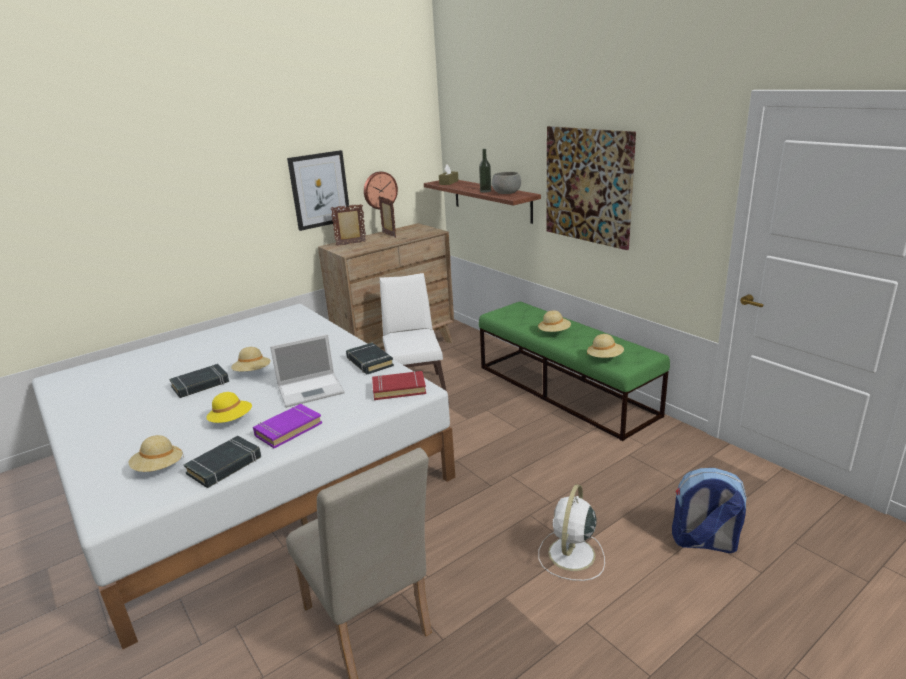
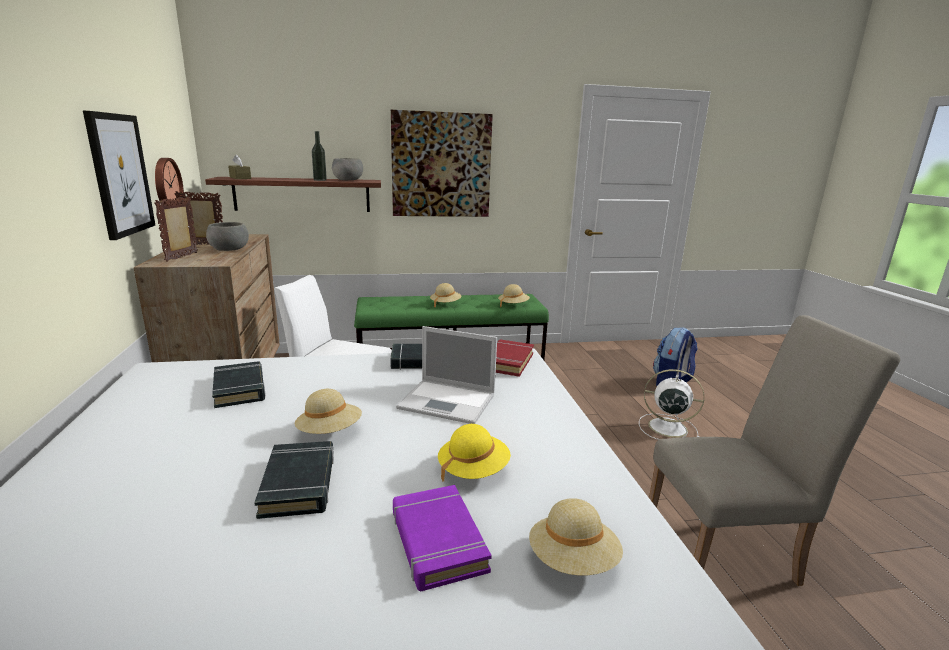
camera: 65 degrees left, 5 degrees down
(225, 466) = (605, 492): black book -> black book (240, 389)
(288, 429) = (541, 433): purple book -> purple book (437, 541)
(312, 389) = (449, 402): laptop -> laptop turned 105 degrees clockwise
(385, 242) = (230, 249): none -> grey bowl
(571, 555) = (665, 427): white fan -> white fan turned 150 degrees clockwise

